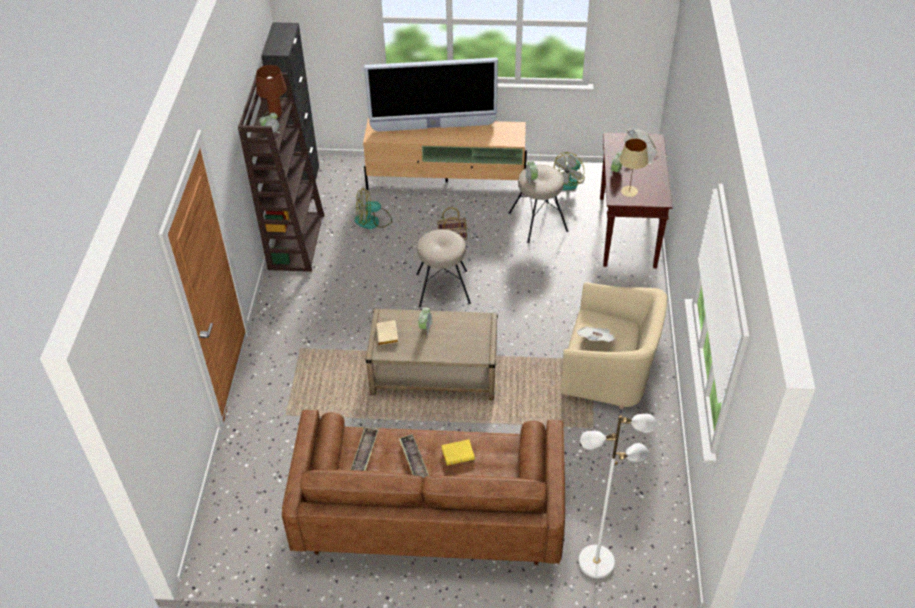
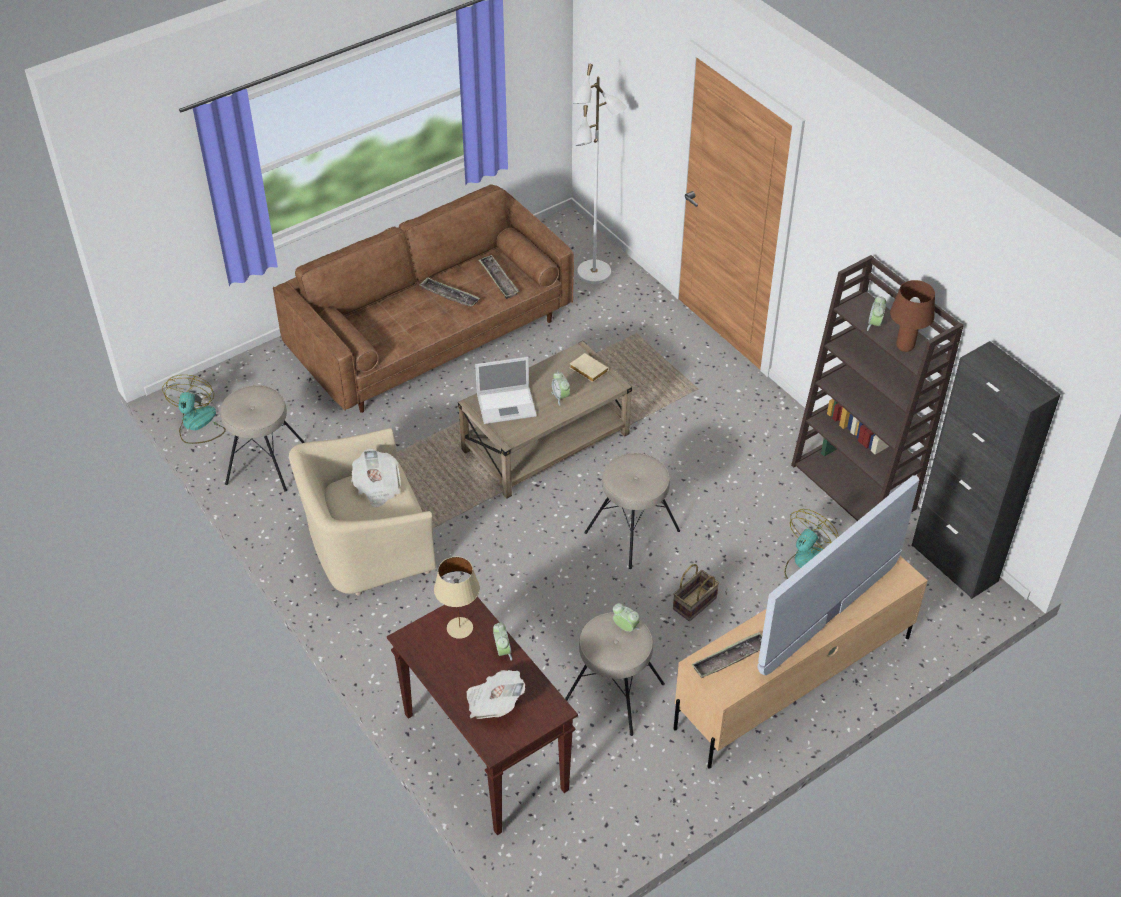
camera: 140 degrees right, 0 degrees up
(458, 453) = (420, 320): yellow book -> none
(464, 341) = (507, 405): none -> laptop
(499, 136) = (730, 658): none -> tray
(569, 181) = (635, 793): fan -> fan (197, 425)
(596, 561) = (258, 378): white floor lamp -> white floor lamp (594, 273)
(639, 476) = (264, 462): none -> beige stool

